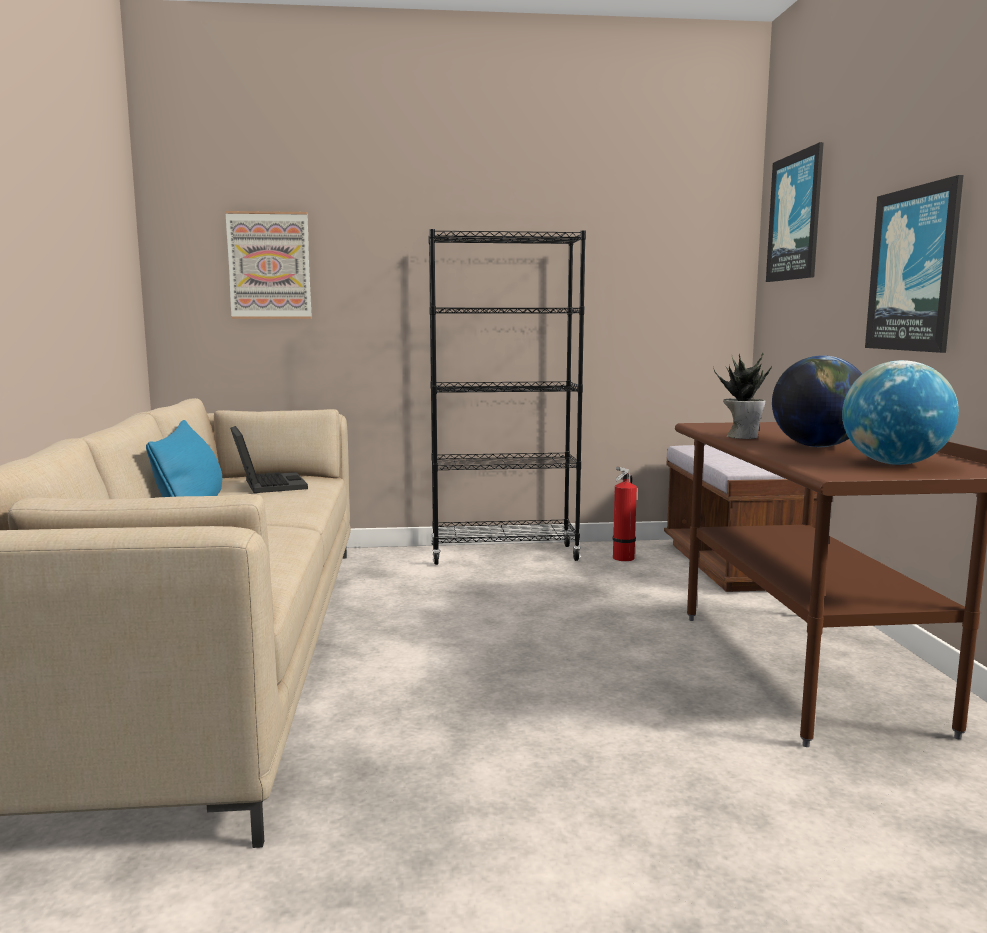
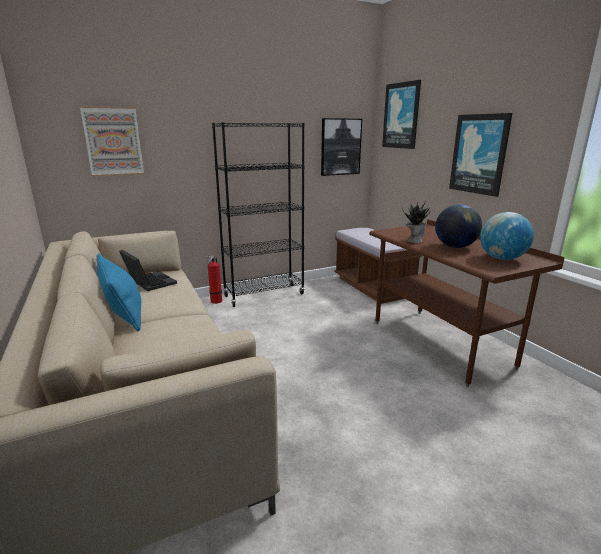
camera: 20 degrees left, 10 degrees up
(622, 558) = (322, 290): fire extinguisher -> fire extinguisher (215, 301)
(681, 283) = (340, 147): none -> picture

